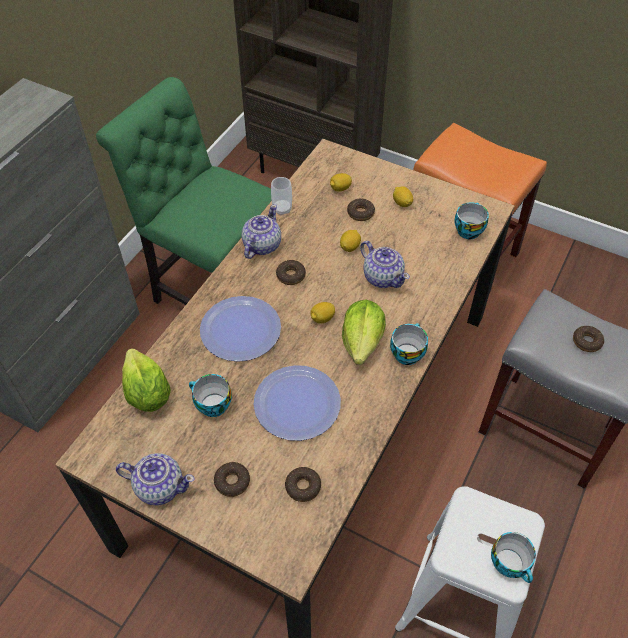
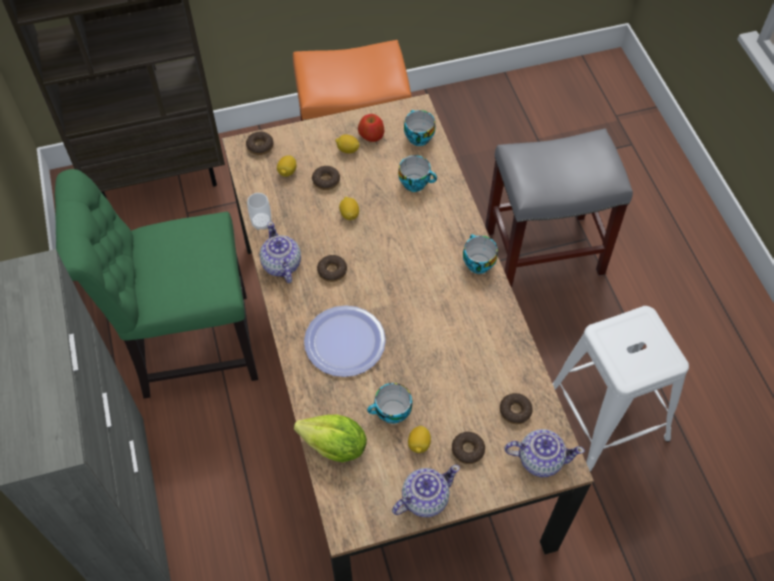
camera: 45 degrees left, 5 degrees up
(297, 403) = (447, 360): plate -> none
(322, 318) = (393, 285): lemon -> lemon (419, 444)
(362, 342) = (440, 279): lettuce -> none
(383, 277) = (399, 219): teapot -> teapot (539, 459)
(432, 205) = (371, 135): none -> apple
(510, 564) = (662, 350): cup -> cup (416, 183)
(587, 341) = (563, 164): donut -> donut (260, 146)

